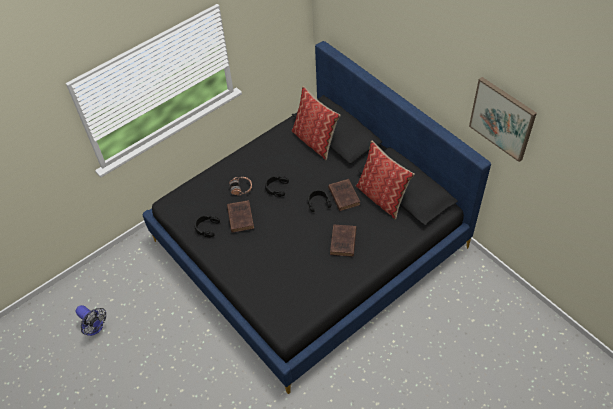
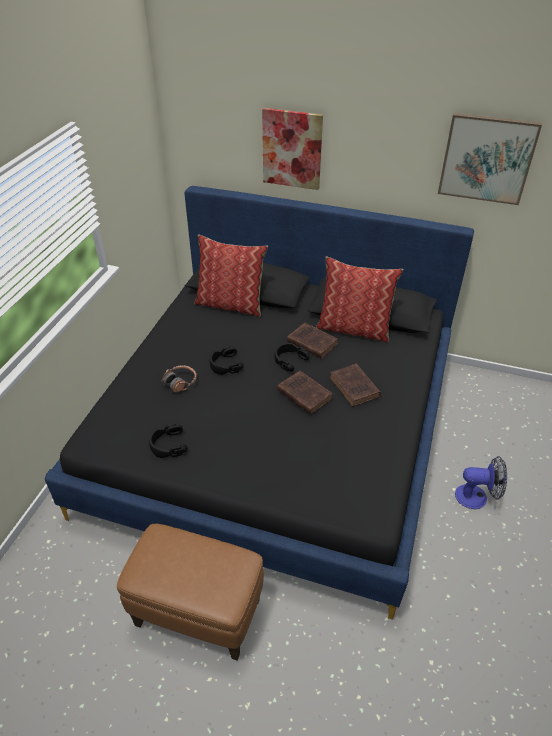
camera: 35 degrees left, 10 degrees down
(95, 328) = (43, 692): fan -> fan (477, 497)
(189, 331) = (199, 612): none -> brown ottoman
(240, 217) = (206, 413): brown book -> brown book (303, 394)
(385, 48) = (292, 149): none -> picture

